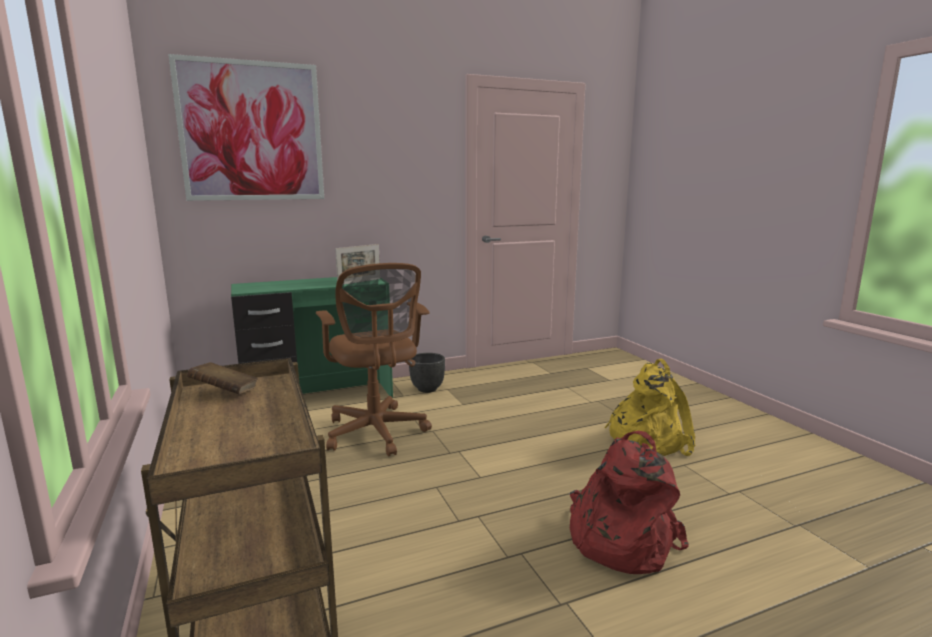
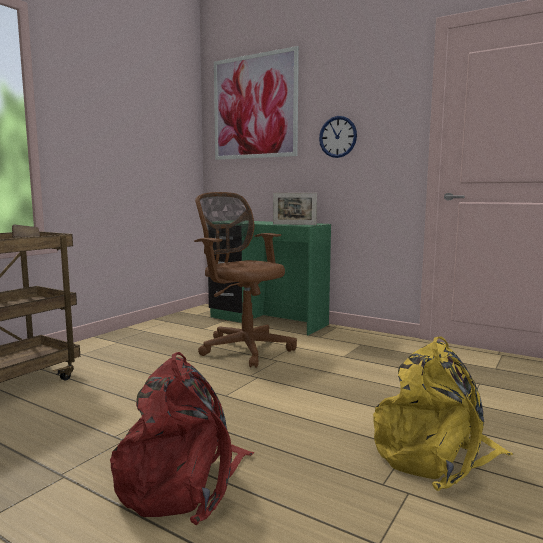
camera: 55 degrees right, 5 degrees down
(374, 179) = (338, 137): none -> wall clock
(376, 434) = (244, 348): brown office chair -> brown office chair turned 105 degrees clockwise
(427, 389) = (346, 339): black planter -> none

